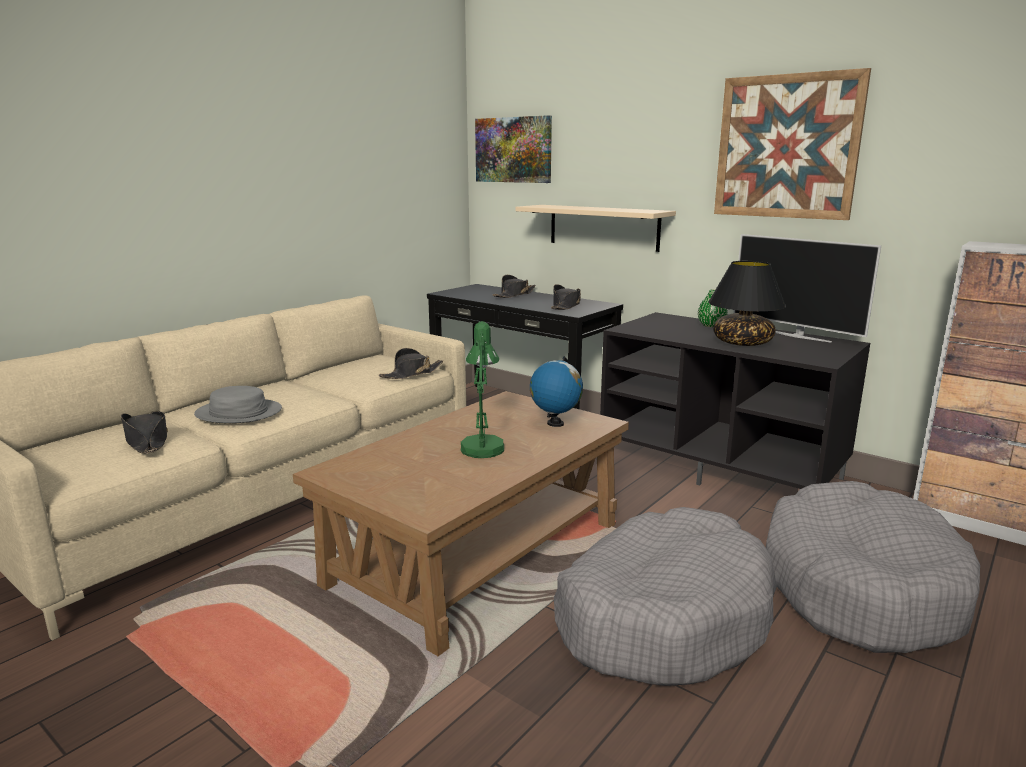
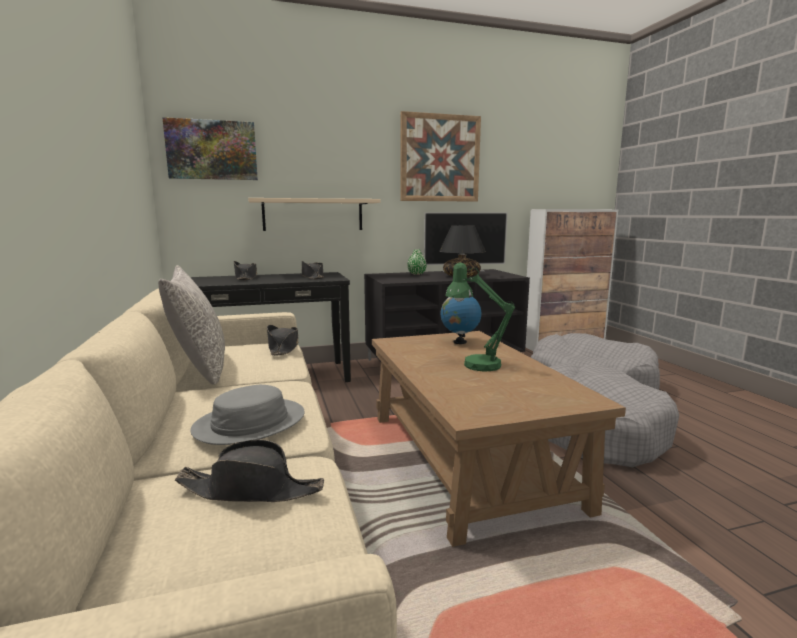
camera: 55 degrees left, 5 degrees down
(331, 370) = (200, 368): none -> grey pillow

